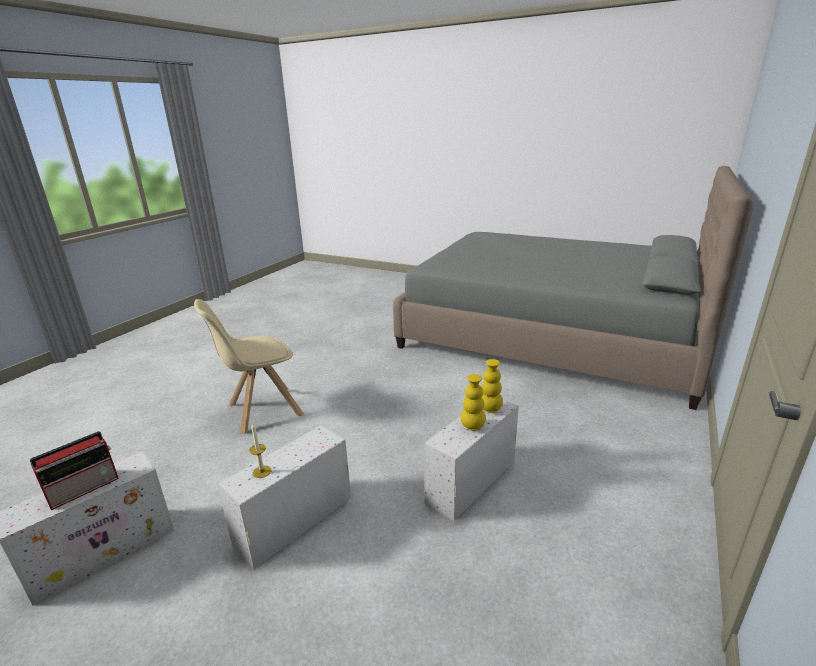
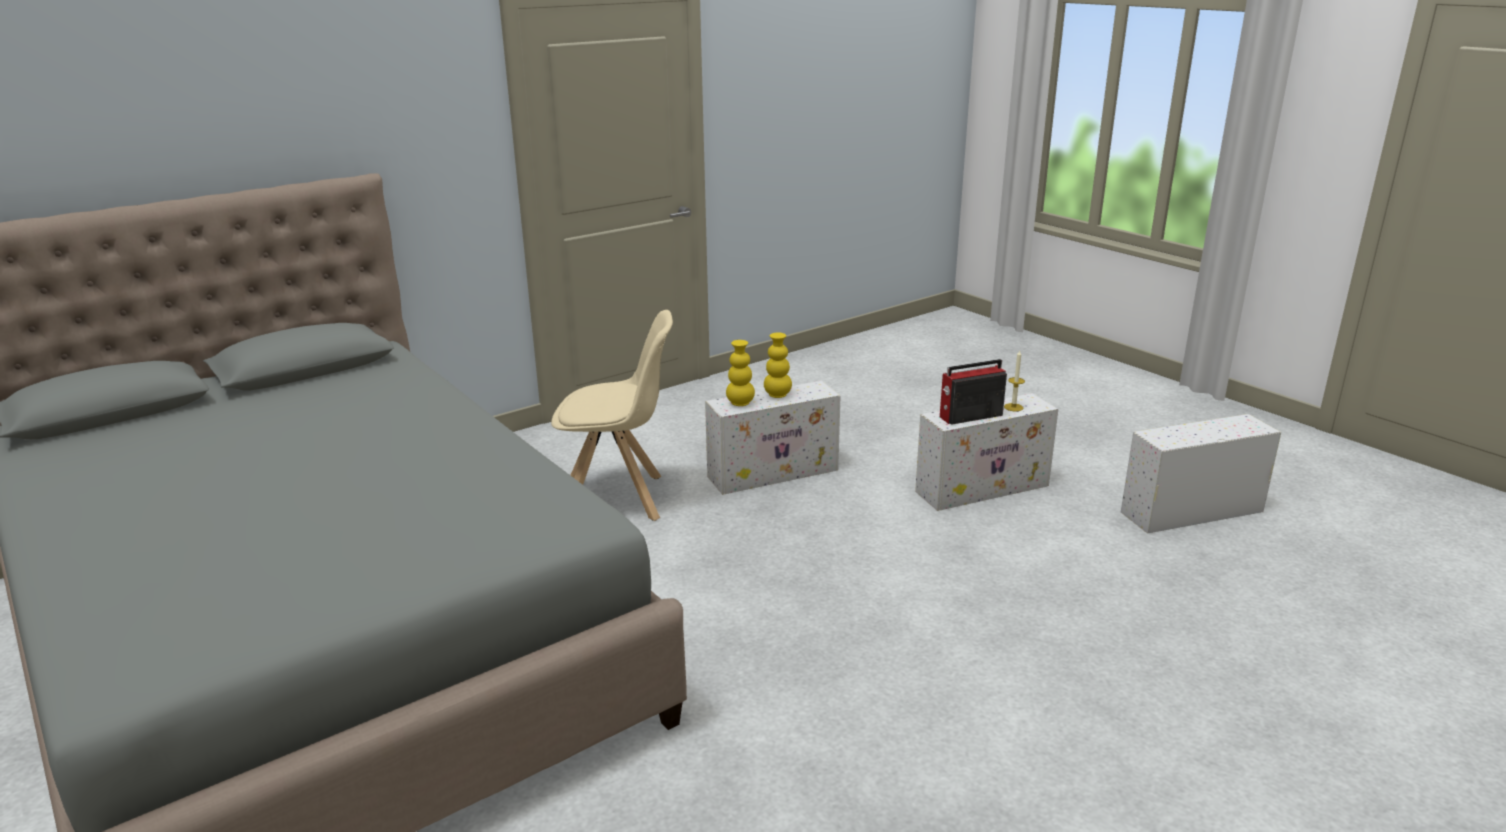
camera: 155 degrees left, 0 degrees up
(85, 488) = (1200, 431): radio -> radio (969, 416)
(261, 411) = (1035, 637): beige chair -> beige chair (619, 499)

